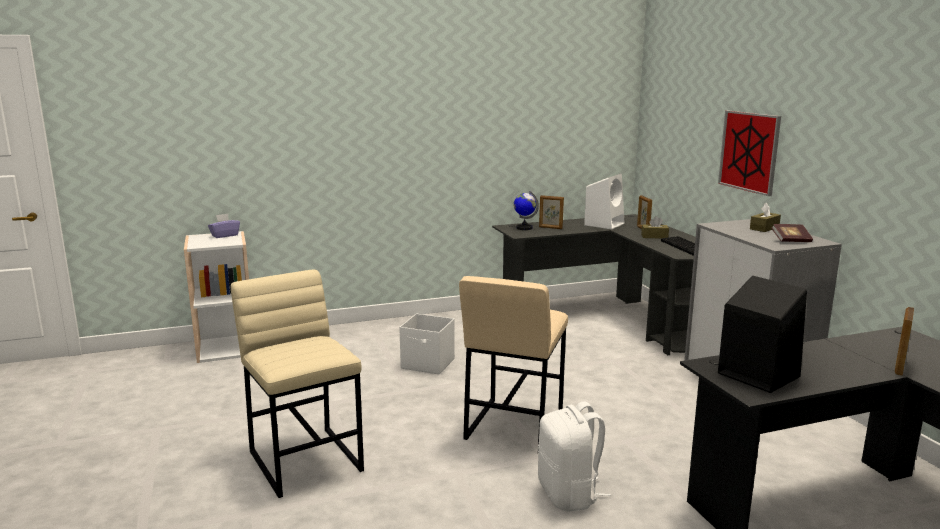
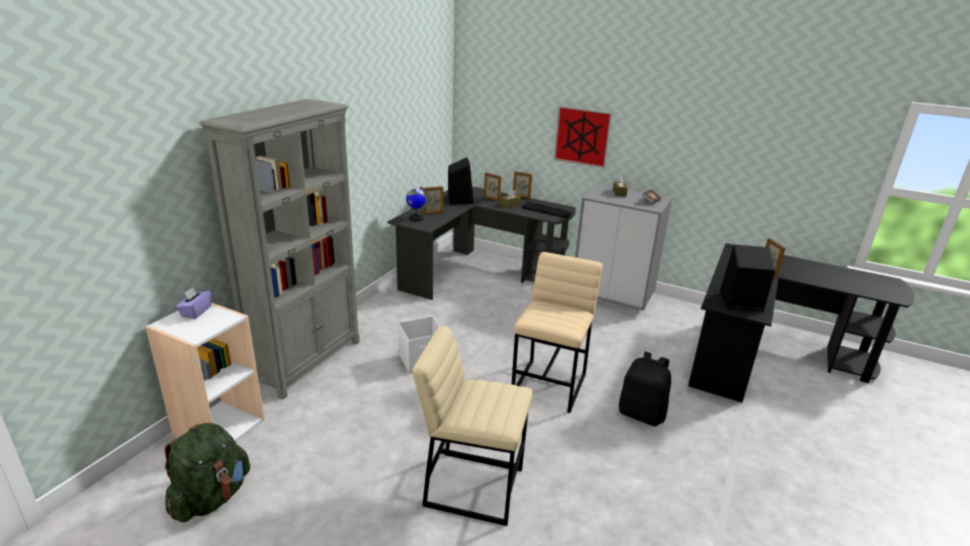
camera: 45 degrees left, 10 degrees up
(156, 382) = (211, 497): none -> green backpack
(343, 333) = (307, 361): none -> grey bookcase
(513, 427) = (549, 384): beige chair -> beige chair turned 135 degrees counterclockwise
(569, 495) = (642, 414): white backpack -> black backpack
(604, 224) = (460, 200): white speaker -> black speaker
(684, 233) = (521, 197): none -> picture frame

